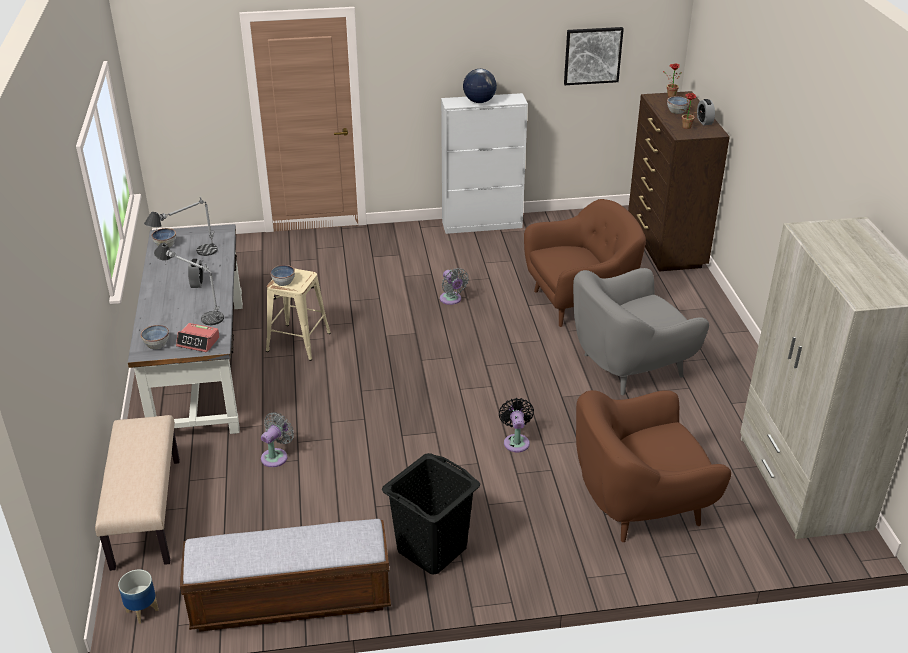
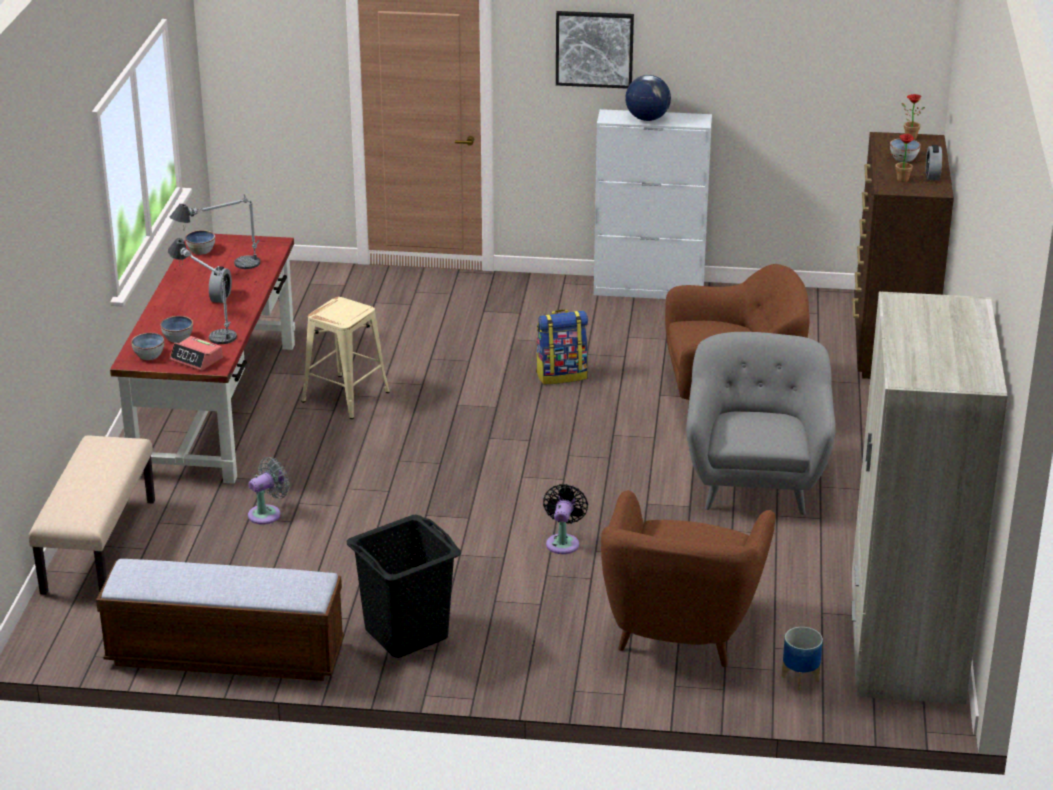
camera: 15 degrees right, 5 degrees down
(142, 610) = (61, 636): planter -> planter (799, 678)
(199, 366) = (216, 406): grey desk -> red desk
(283, 282) = (330, 313): bowl -> bowl (178, 338)
(451, 300) = (562, 375): grey fan -> backpack
(592, 55) = (813, 73): picture -> picture (594, 49)
(629, 366) = (755, 483): grey armchair -> grey armchair turned 105 degrees clockwise
(639, 504) = (681, 630): brown armchair -> brown armchair turned 75 degrees counterclockwise

